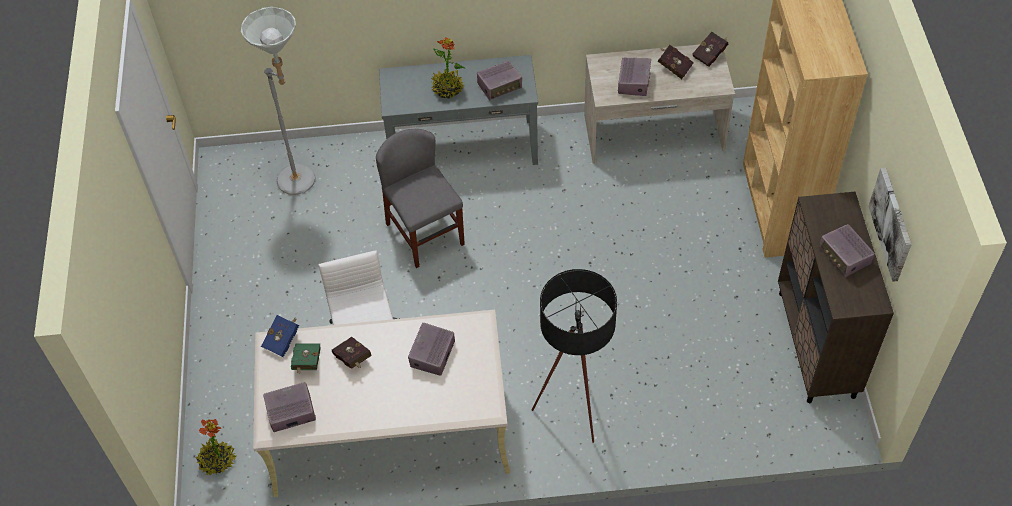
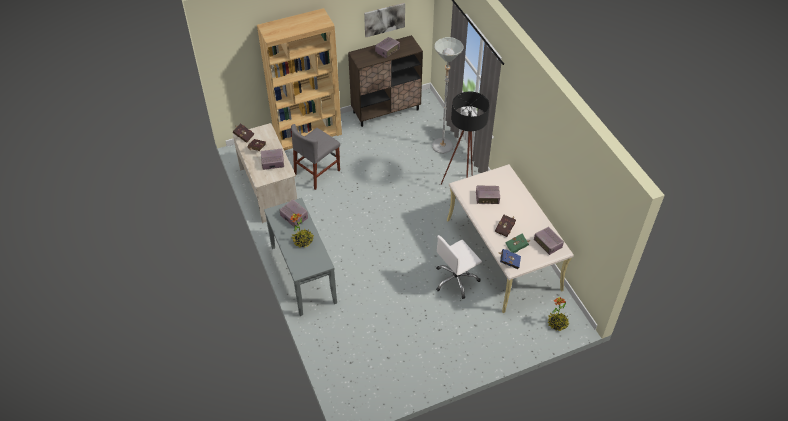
camera: 110 degrees left, 5 degrees down
(304, 182) = (354, 350): grey floor lamp -> grey floor lamp (442, 143)
(425, 234) = (374, 274): grey chair -> grey chair (317, 172)

